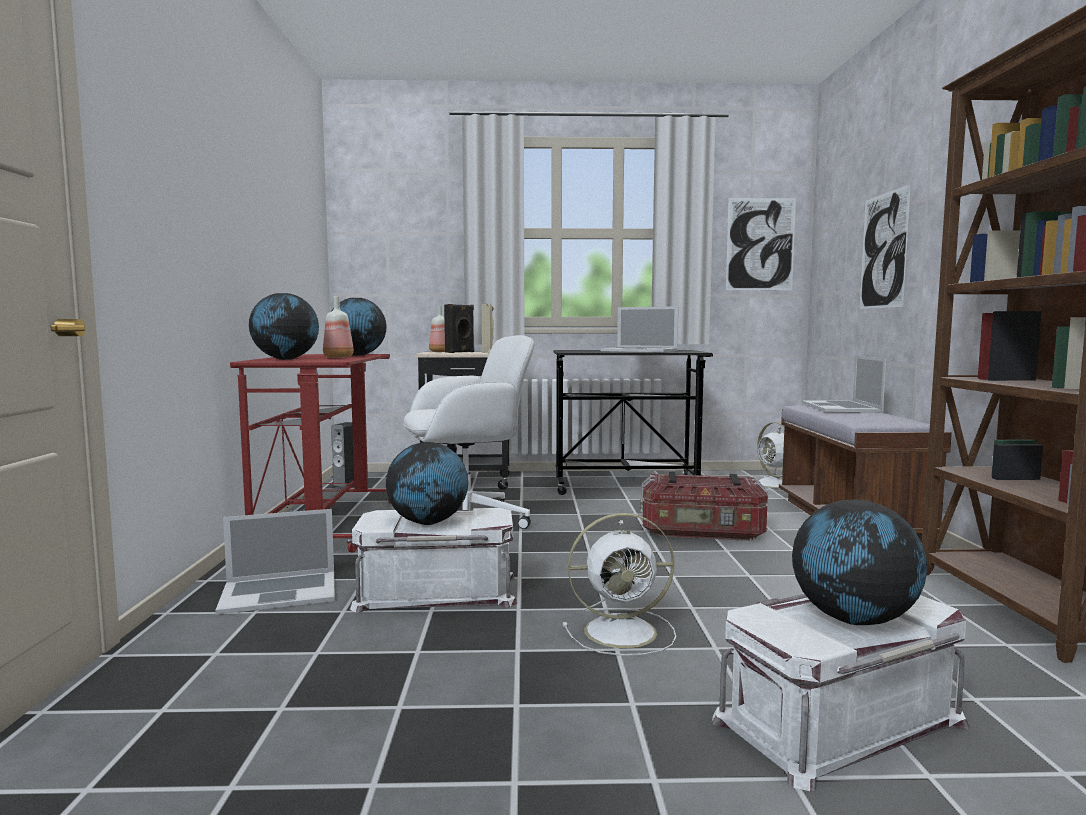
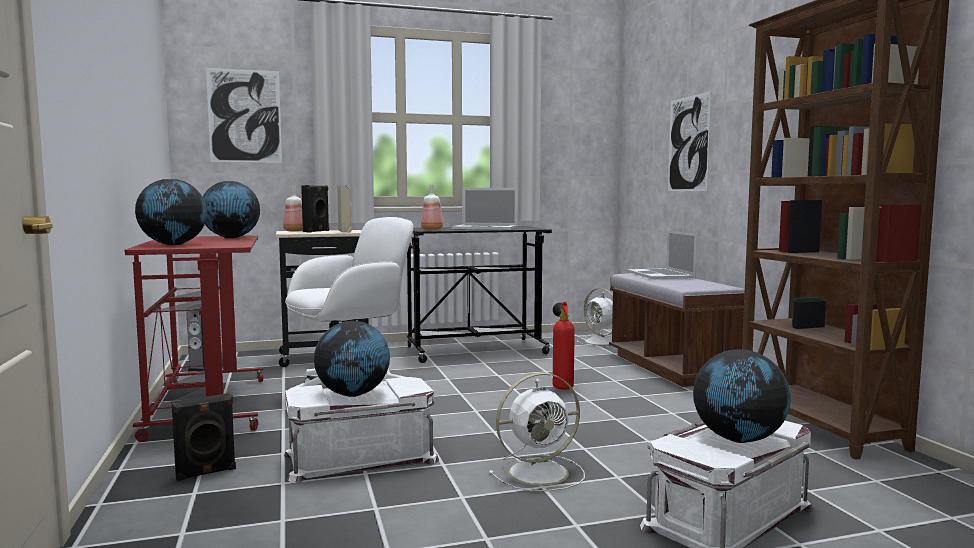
camera: 15 degrees left, 0 degrees up
(279, 592) = (206, 473): laptop -> black speaker
(337, 357) = (220, 241): bottle -> bottle (431, 229)
(702, 532) = (562, 387): storage box -> fire extinguisher
(760, 244) = (579, 132): picture -> picture (244, 116)

